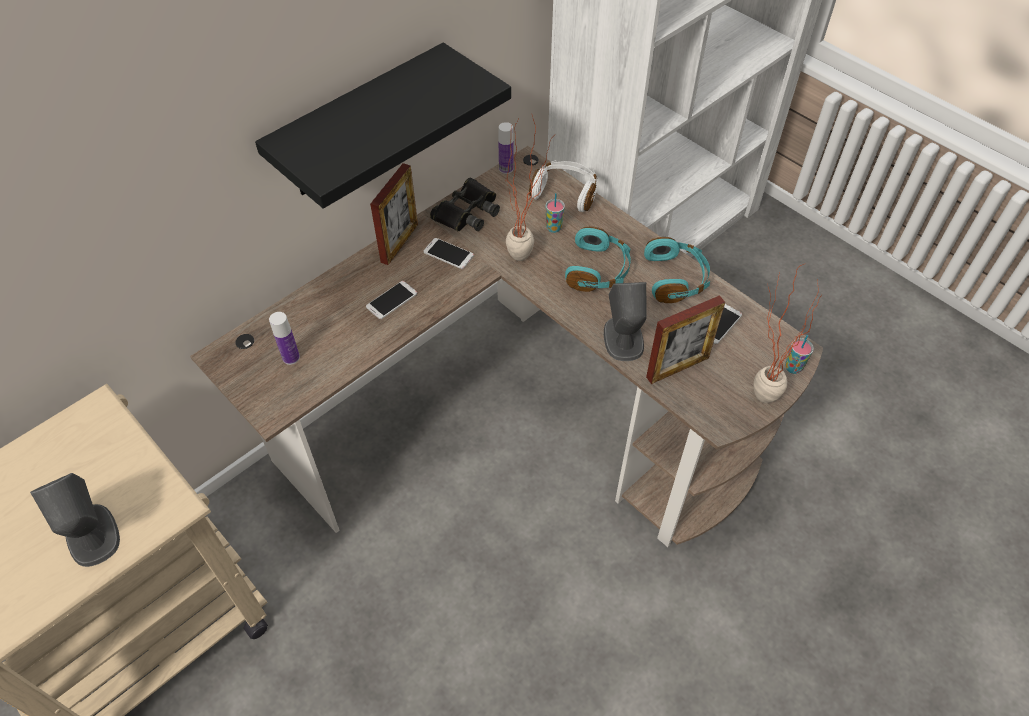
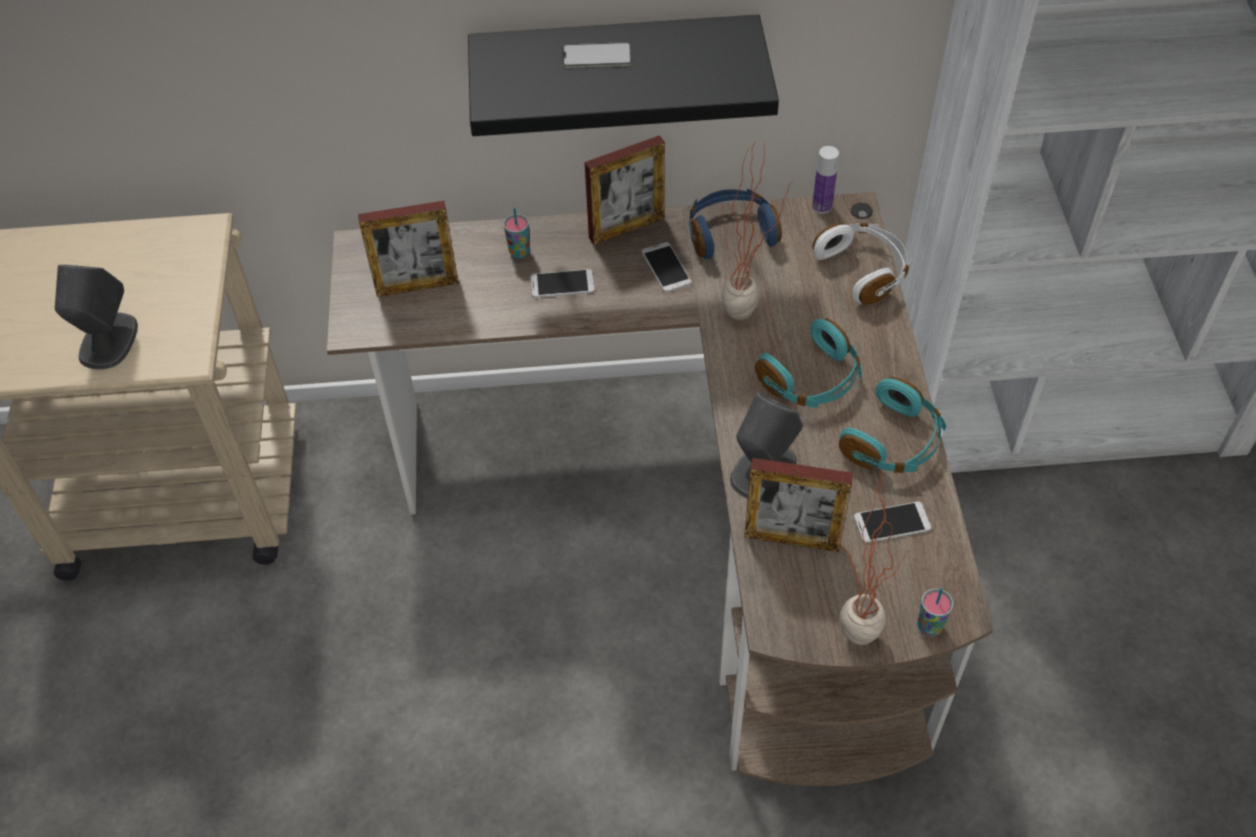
camera: 40 degrees right, 0 degrees up
(291, 357) = (417, 286): bottle -> picture frame
(365, 113) = (597, 55): none -> phone
(467, 212) = (730, 233): black binoculars -> blue headphones
(554, 228) = (809, 303): cup -> cup (519, 252)

